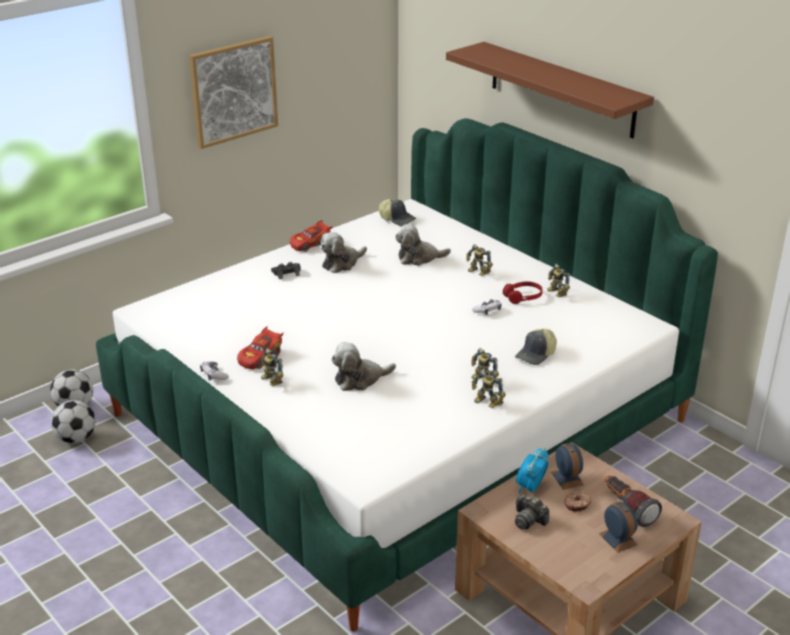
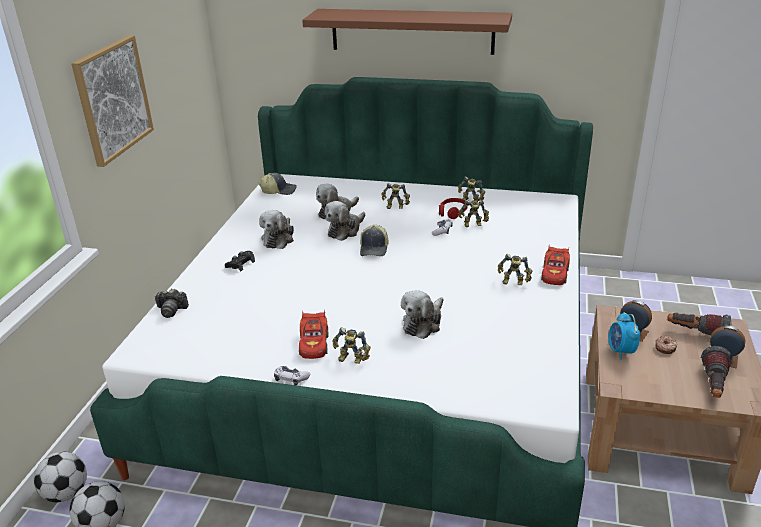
camera: 35 degrees left, 0 degrees up
(310, 244) = (230, 233): red toy car -> red toy car (555, 274)
(404, 277) = (345, 230): none -> plush toy
(486, 403) = (541, 298): toy robot -> toy robot (473, 225)
(528, 520) = (654, 376): camera -> camera (171, 310)
(536, 354) = (521, 248): cap -> cap (374, 248)
(571, 553) = (713, 386): none -> flashlight

